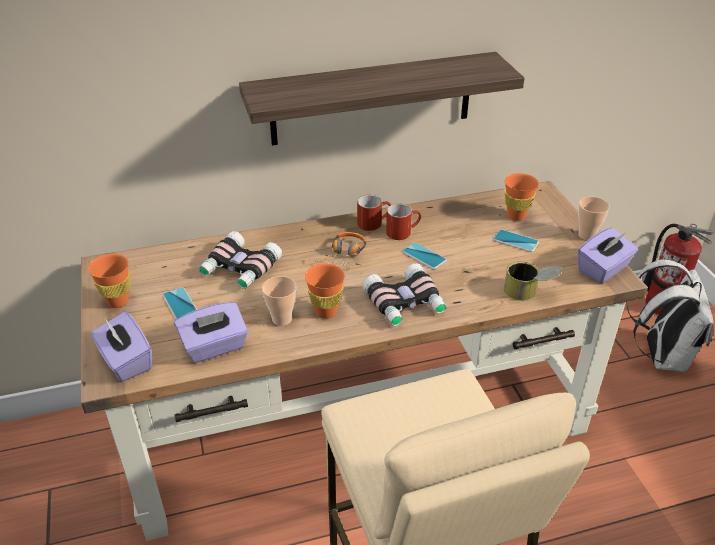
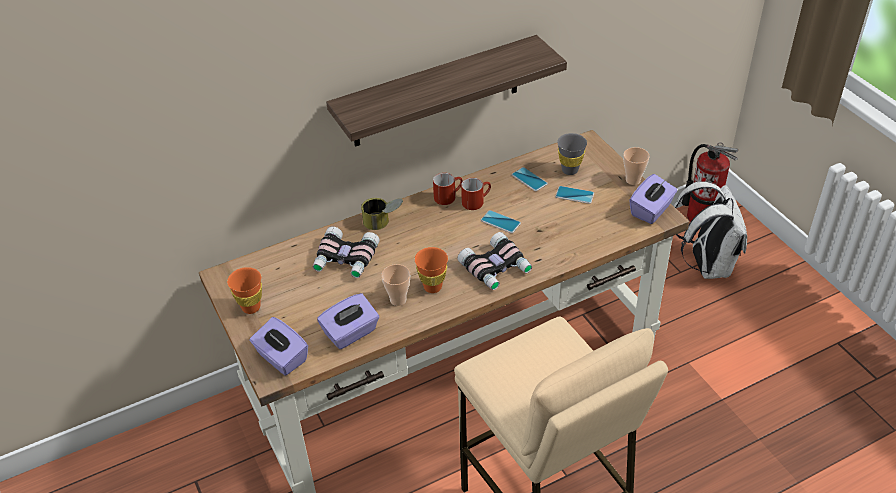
camera: 10 degrees left, 5 degrees up
(180, 304) = (306, 301): phone -> phone (529, 179)
(344, 255) = (432, 232): headphones -> none
(516, 216) = (570, 170): orange cup -> grey cup
(529, 293) = (595, 242): can -> can (383, 223)

